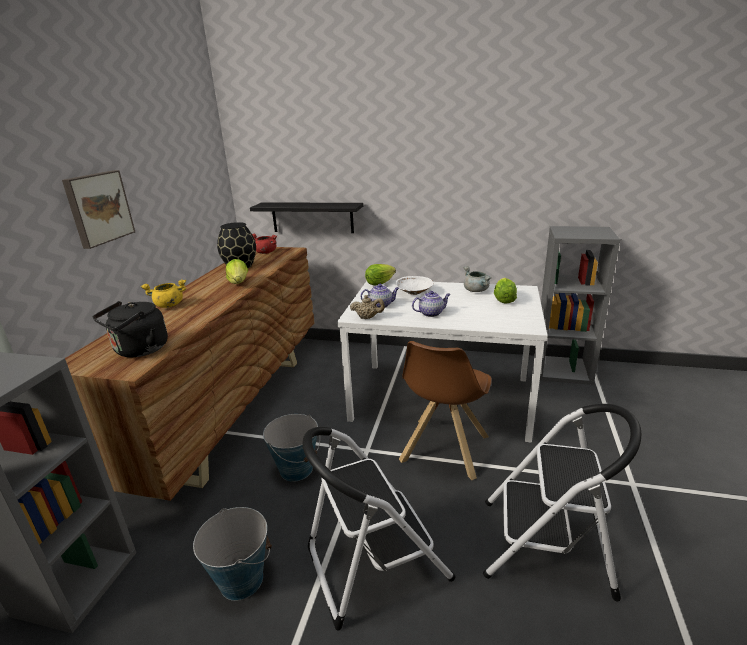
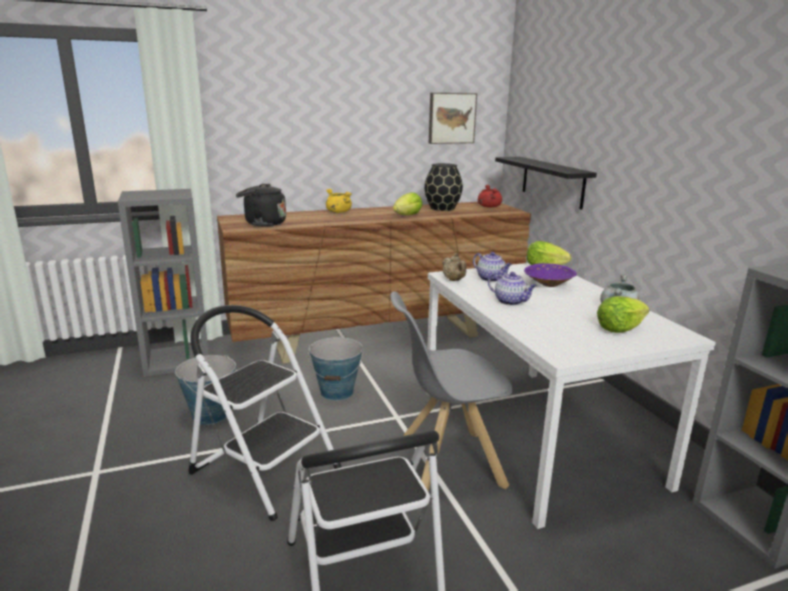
camera: 55 degrees right, 5 degrees down
(98, 208) = (322, 120): picture -> picture (451, 118)
(414, 293) = (548, 285): white bowl -> purple bowl
(443, 450) = (446, 463): brown chair -> grey chair

